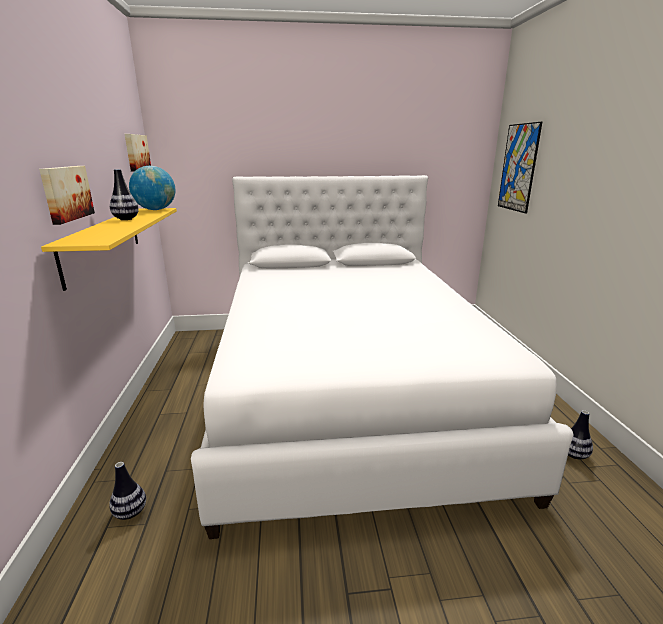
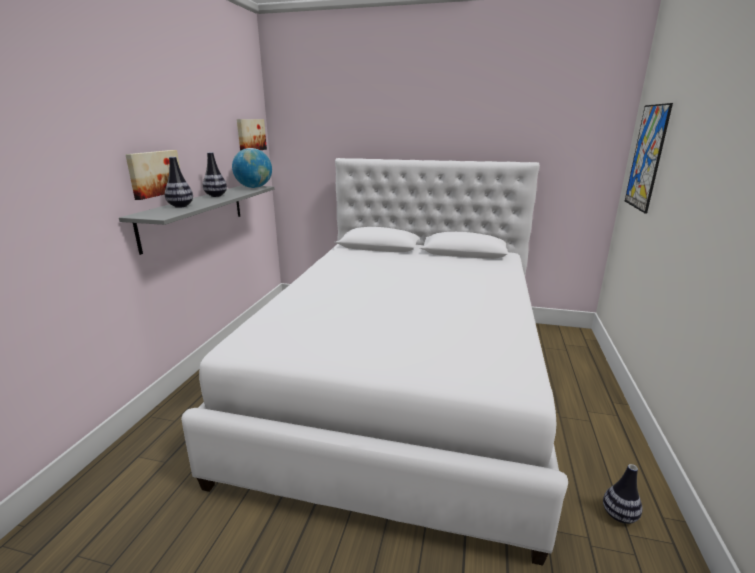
camera: 20 degrees right, 0 degrees up
(103, 242) = (195, 215): yellow shelf -> grey shelf
(130, 512) = (160, 449): vase -> vase (180, 206)

